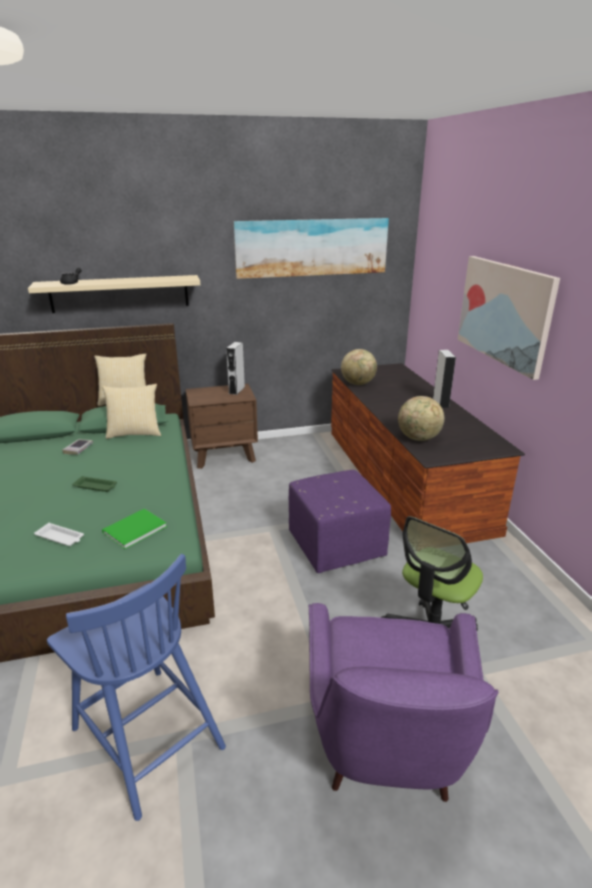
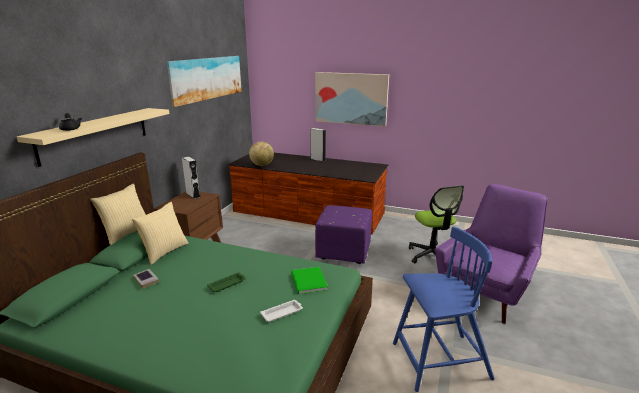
camera: 55 degrees left, 5 degrees down
(387, 748) = (487, 291): purple armchair -> purple armchair turned 90 degrees counterclockwise
(418, 438) = (347, 174): globe -> none

